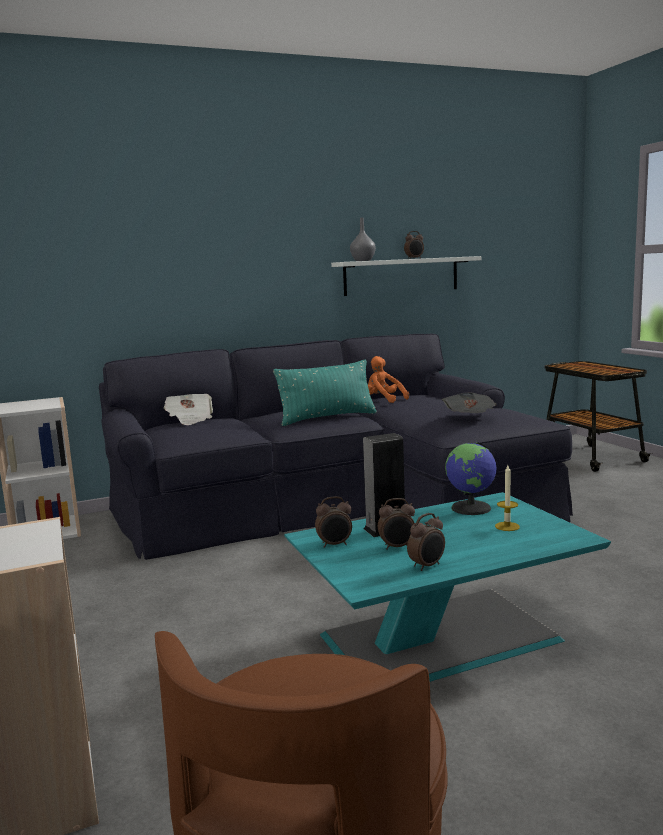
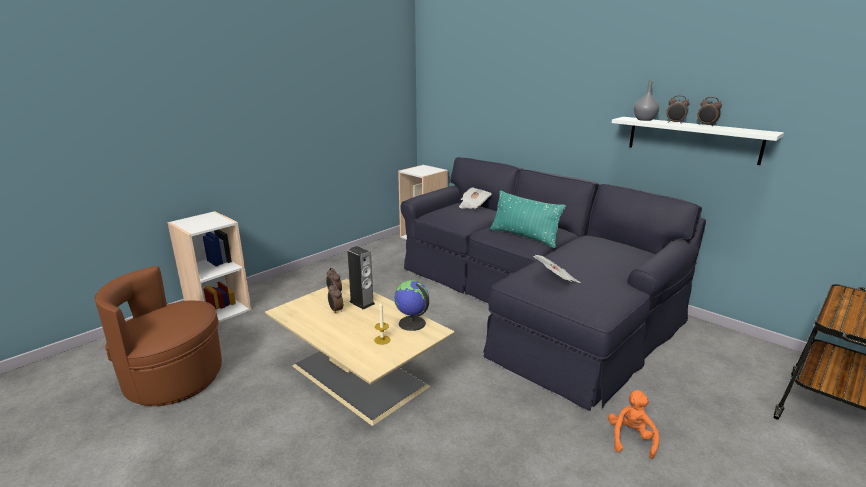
camera: 65 degrees right, 10 degrees up
(383, 400) = (592, 242): orange plush toy -> orange plush toy (630, 439)
(427, 566) = (311, 323): alarm clock -> alarm clock (675, 123)
(443, 636) = (361, 376): turquoise coffee table -> beige coffee table

